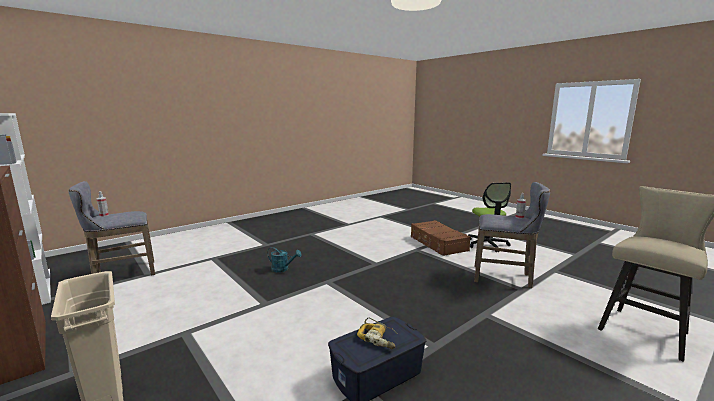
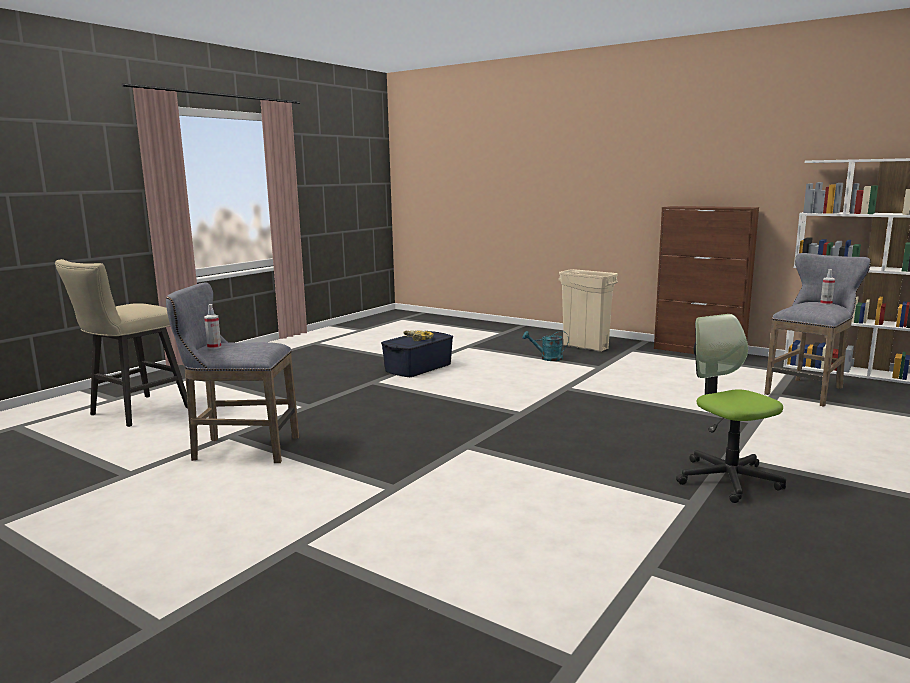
camera: 165 degrees right, 0 degrees up
(283, 269) = (608, 420): turquoise watering can -> turquoise watering can (547, 358)
(438, 244) = (336, 514): brown suitcase -> none
(487, 244) = (200, 531): office chair -> office chair (727, 479)

